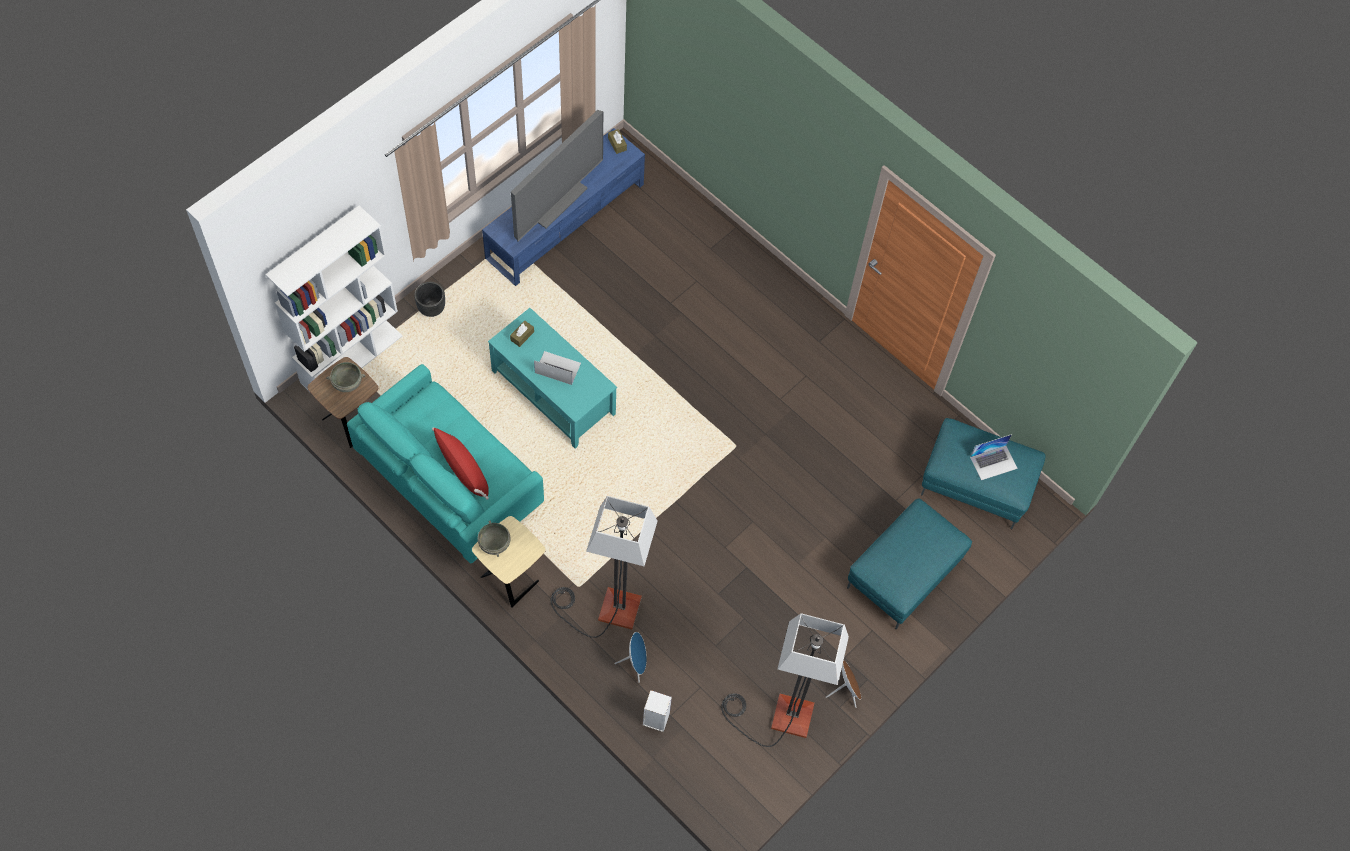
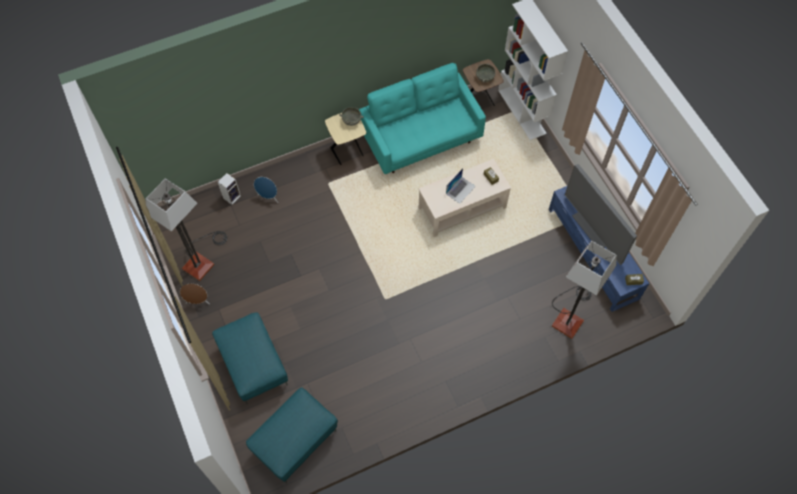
camera: 115 degrees right, 0 degrees up
(431, 308) = (545, 160): black planter -> none
(463, 469) = (410, 125): red pillow -> none
(553, 392) = (462, 208): turquoise coffee table -> beige coffee table
(606, 609) = (308, 193): floor lamp -> floor lamp (569, 315)
(993, 462) = (286, 431): laptop -> none

